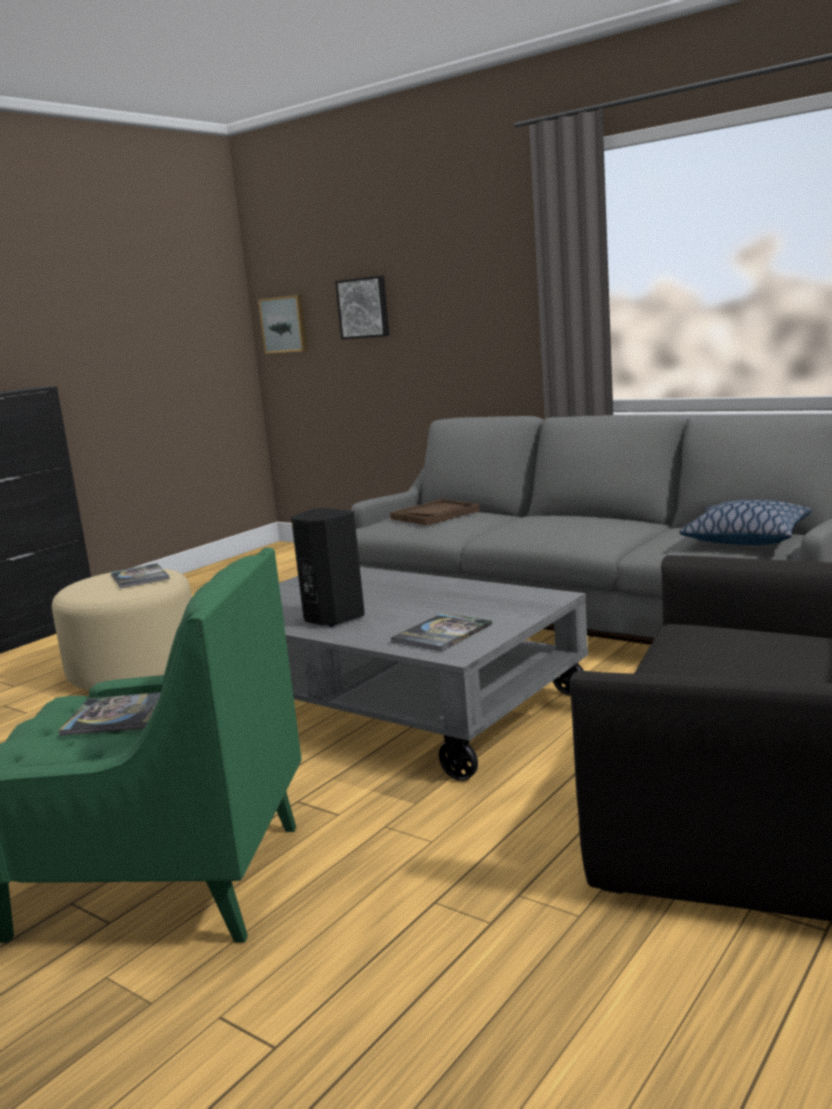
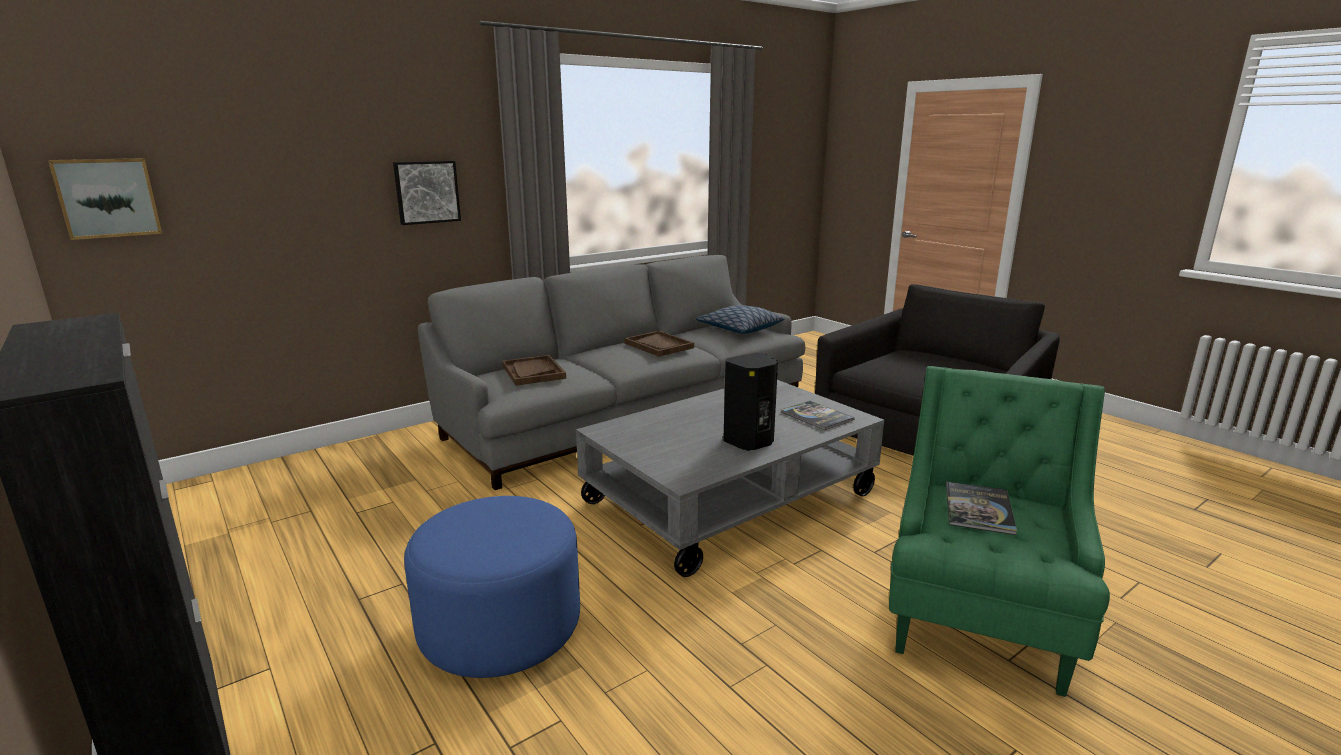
camera: 75 degrees left, 5 degrees up
(135, 670) = (500, 627): beige ottoman -> blue ottoman
(139, 577) = (495, 515): book -> none
(364, 308) = (268, 179): picture -> picture (426, 192)
(583, 525) = (659, 345): none -> brown tray

